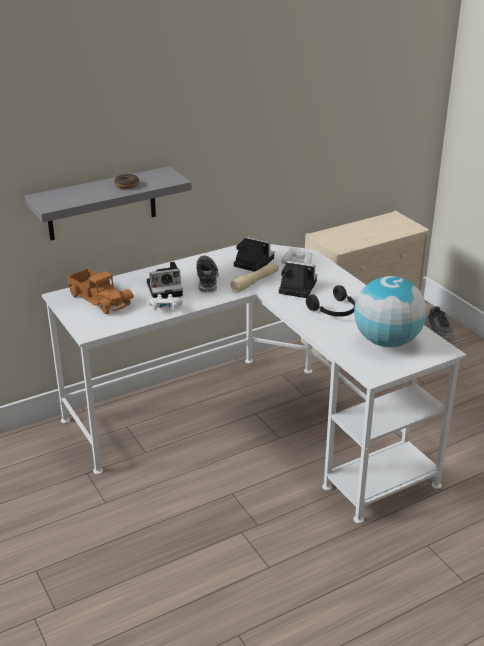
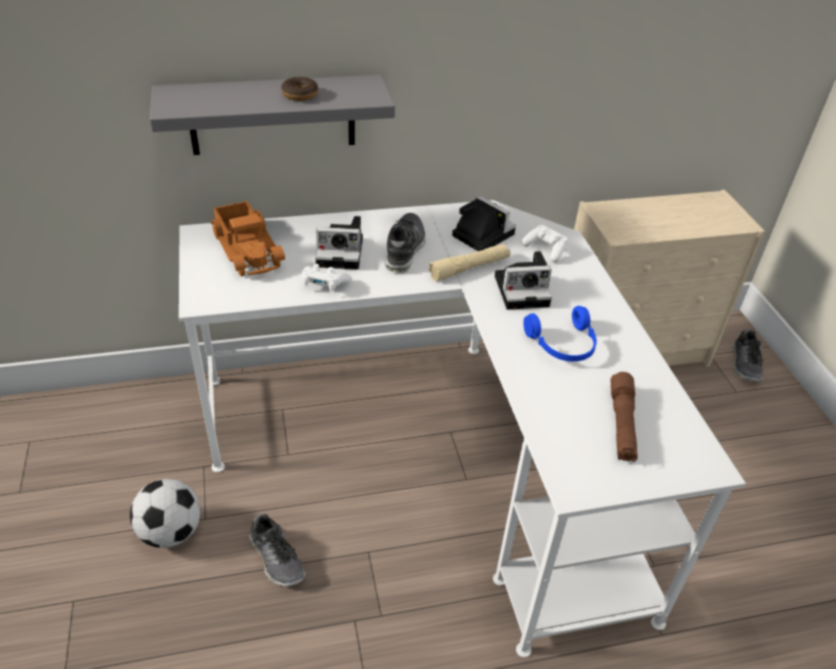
camera: 15 degrees right, 10 degrees up
(85, 515) = (171, 532): none -> football
(170, 512) = (277, 558): none -> shoe
(296, 287) = (523, 290): camera -> camera turned 135 degrees clockwise
(334, 310) = (563, 345): black headphones -> blue headphones
(387, 341) = (622, 424): globe -> brown flashlight

